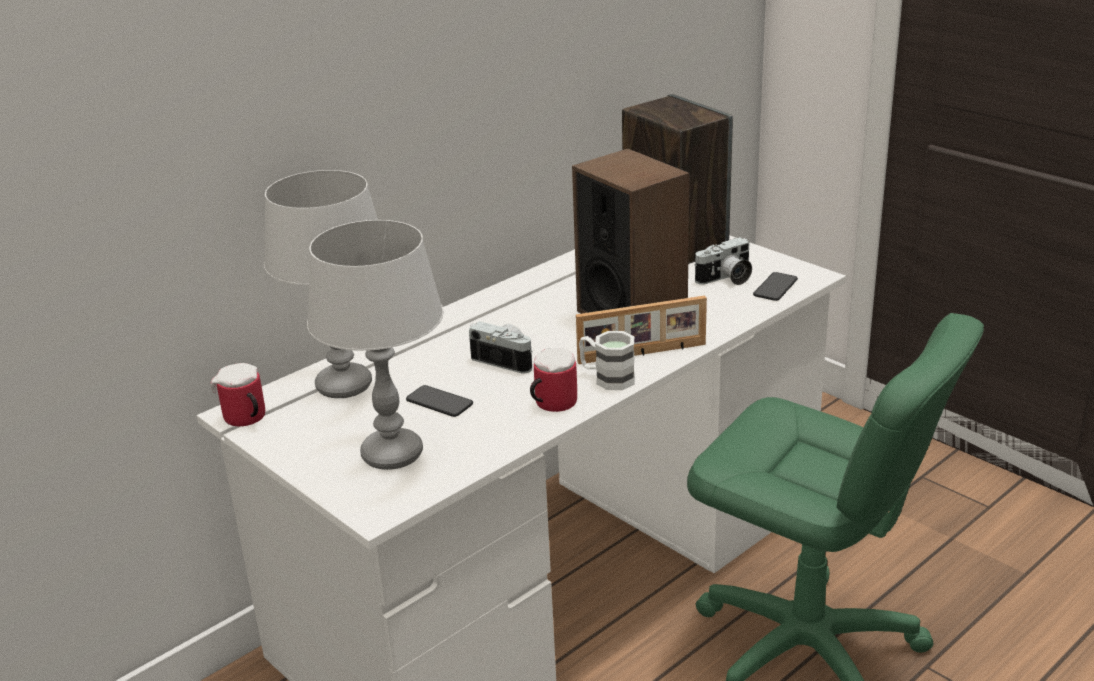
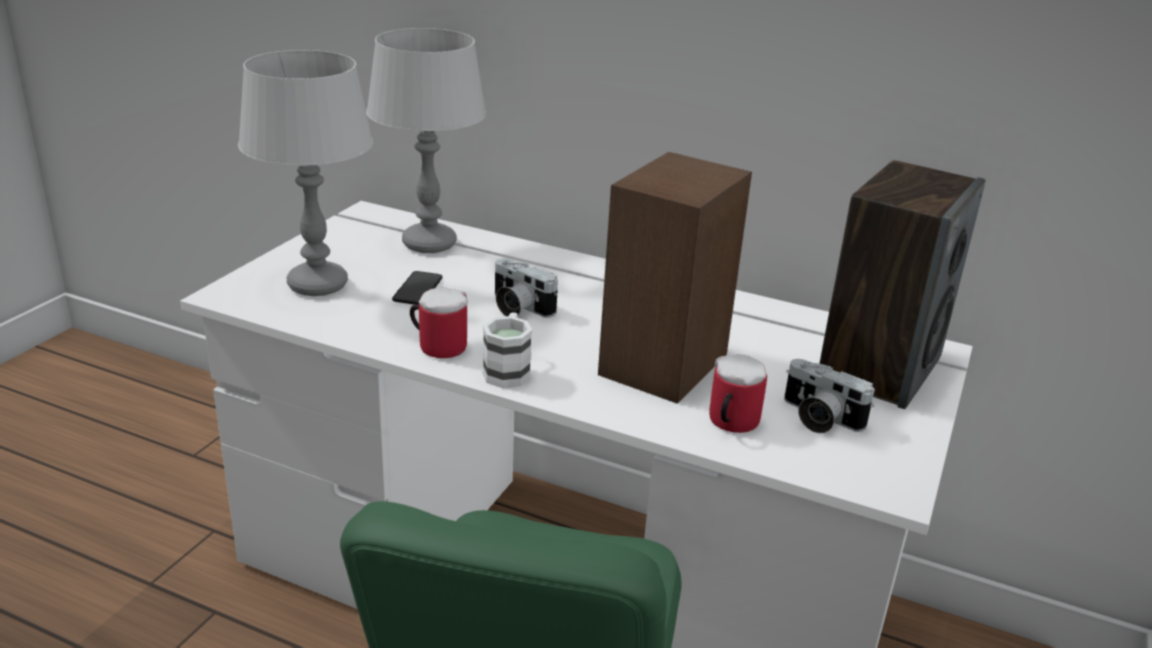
camera: 65 degrees right, 0 degrees up
(246, 420) = (358, 218): mug -> mug (729, 422)
(506, 360) = (518, 308): camera -> camera turned 120 degrees clockwise
(642, 354) = (575, 384): picture frame -> none
(775, 287) = (827, 461): phone -> none

